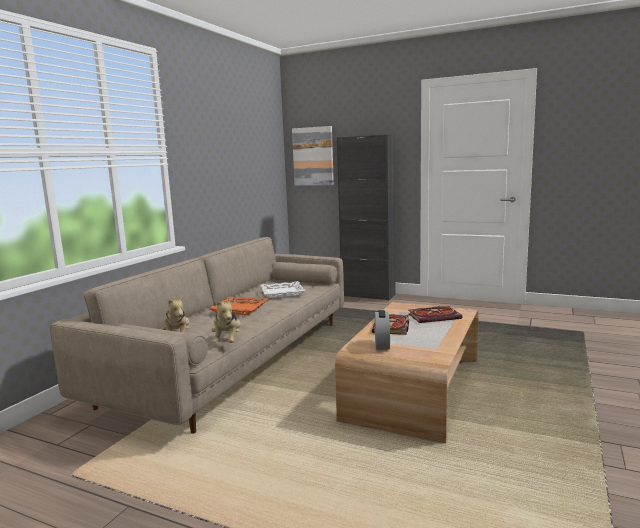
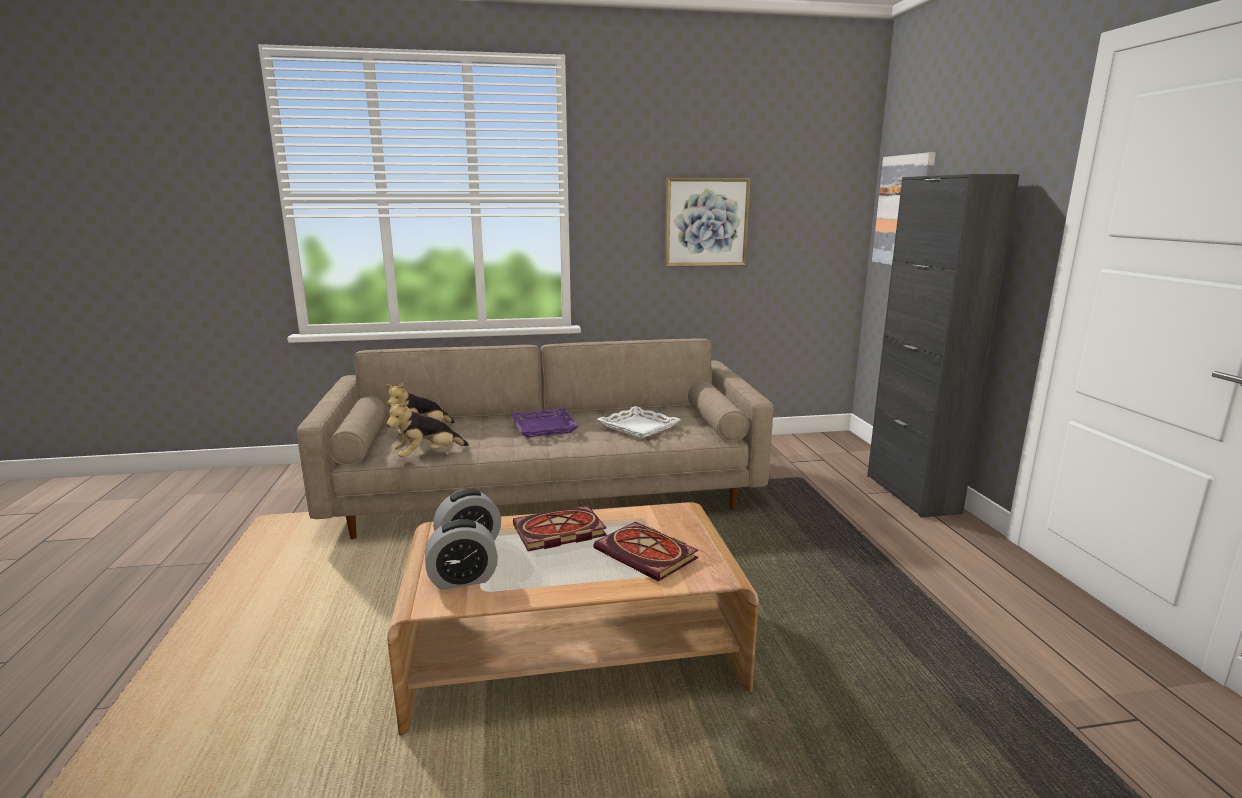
camera: 55 degrees right, 5 degrees up
(229, 167) = (706, 222): none -> picture
(239, 309) = (543, 427): orange tray -> purple tray
(420, 350) = (463, 579): none -> alarm clock

